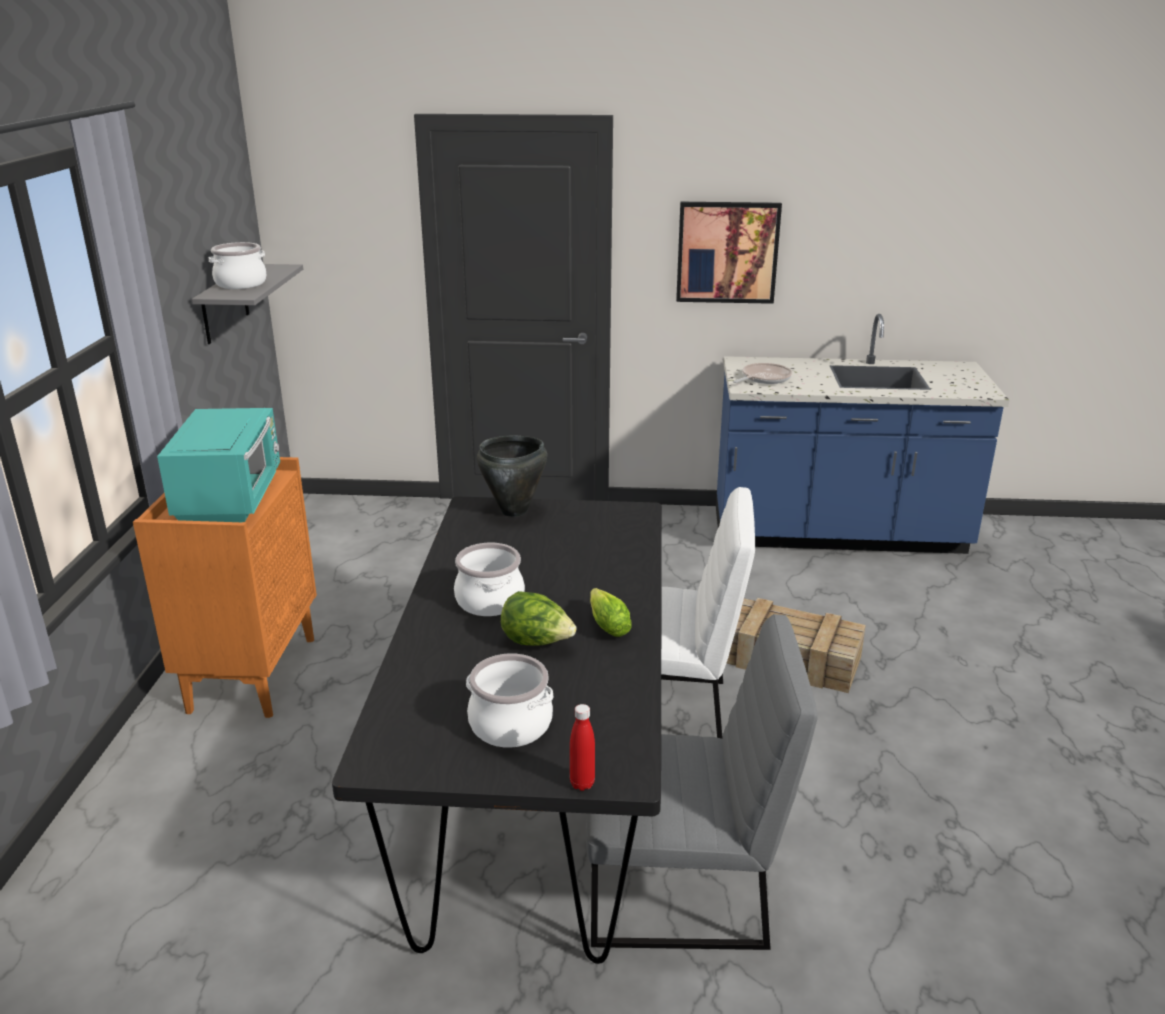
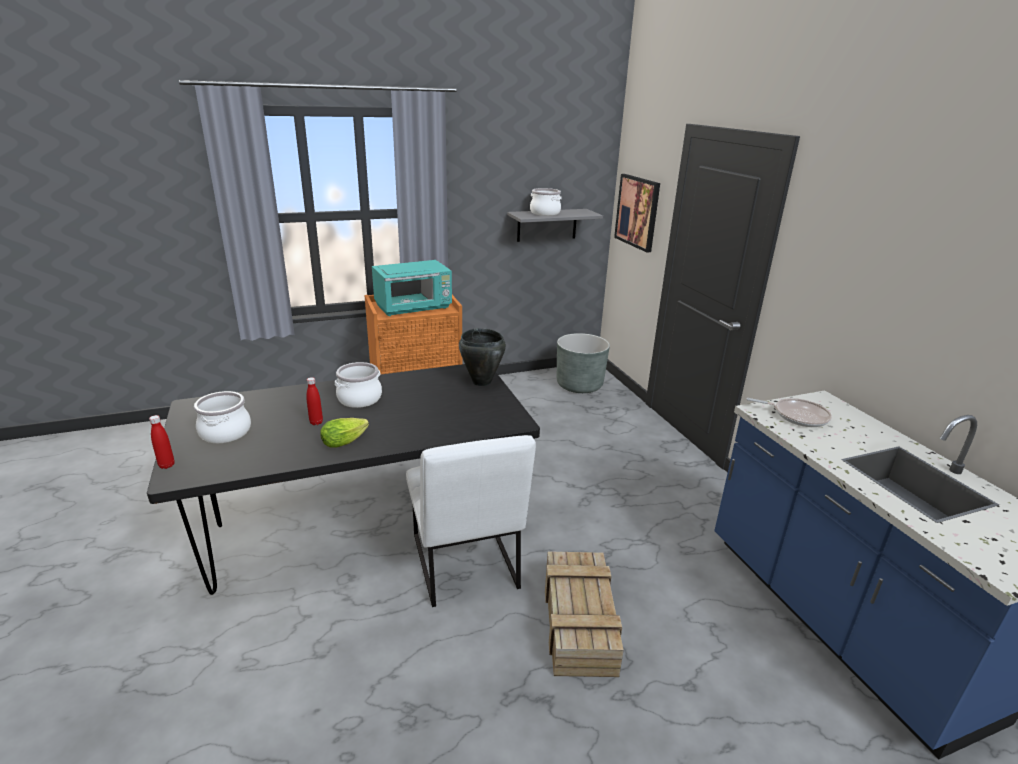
camera: 65 degrees right, 0 degrees up
(345, 524) = (579, 385): none -> grey planter
(537, 642) = (316, 422): lettuce -> red bottle
(682, 891) = (277, 618): grey chair -> none
(727, 252) = (855, 289): picture -> picture (637, 212)

